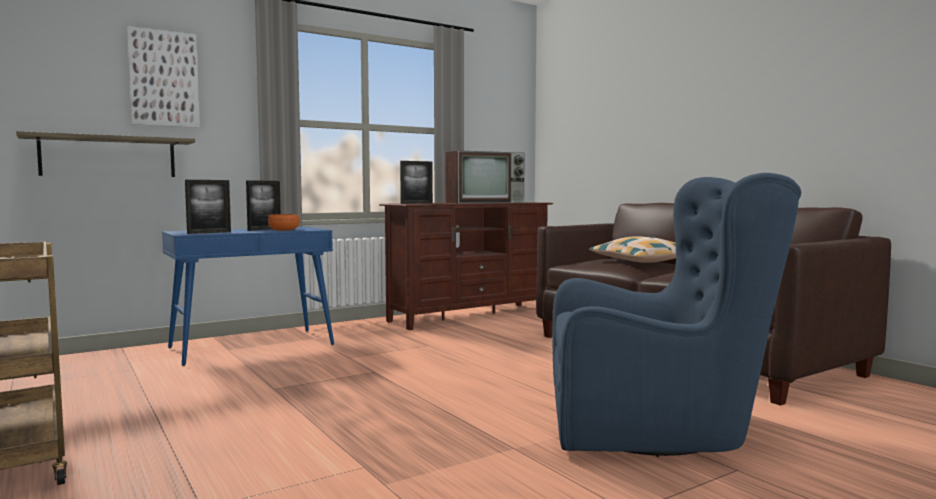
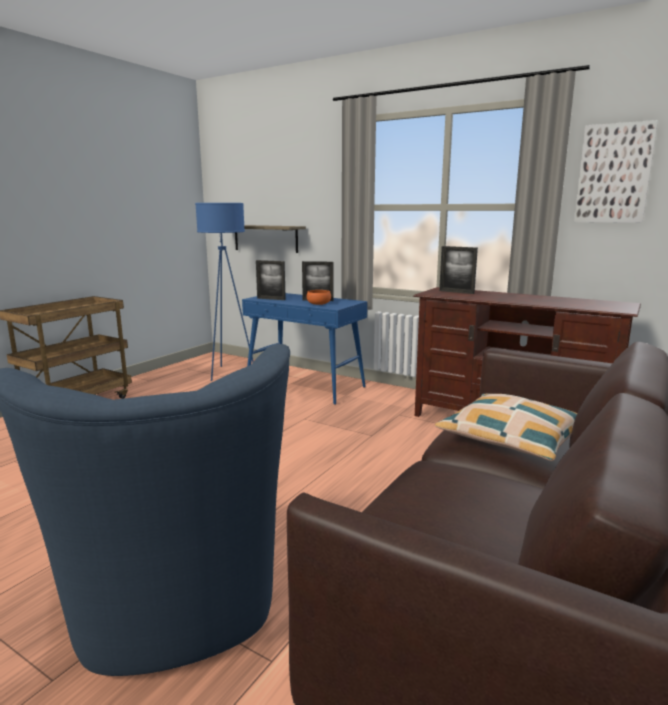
camera: 65 degrees right, 10 degrees up
(109, 368) = (229, 373): none -> blue floor lamp
(164, 78) = (293, 180): picture -> picture (613, 174)
(486, 202) = (539, 301): television -> none

